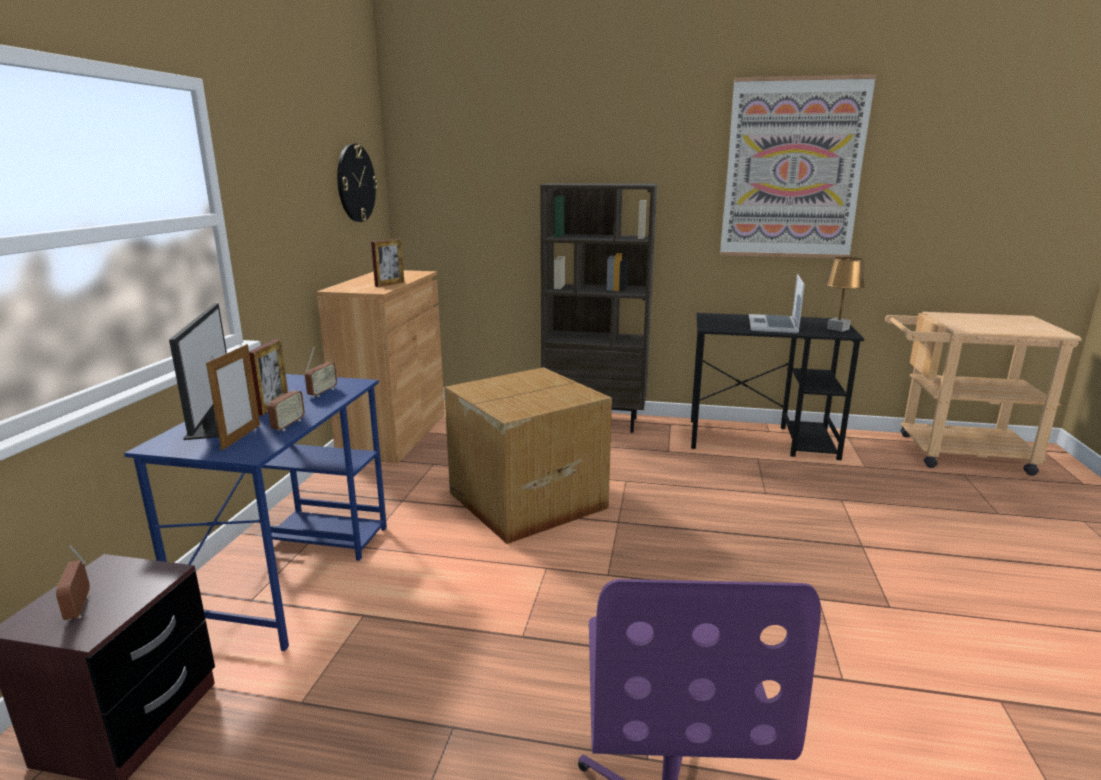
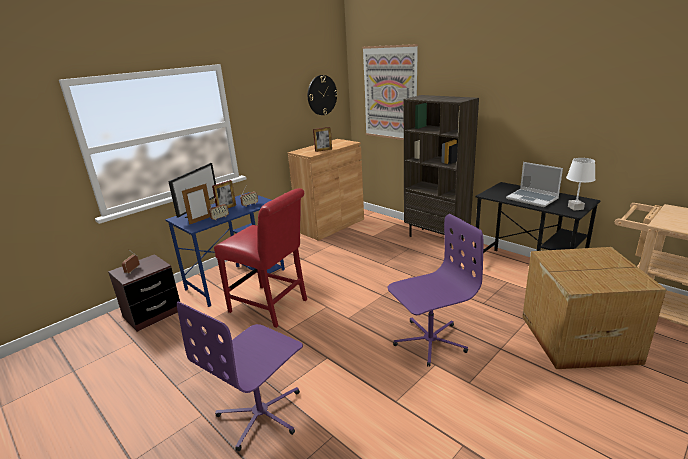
camera: 35 degrees right, 5 degrees up
(439, 603) = (271, 307): none -> red chair
(524, 500) = (352, 272): cardboard box -> cardboard box (576, 338)
(768, 567) = (429, 341): none -> purple office chair
(774, 326) = (533, 199): laptop -> laptop turned 90 degrees counterclockwise
(792, 170) = (569, 91): picture -> picture (390, 93)
(837, 329) = (575, 208): brown table lamp -> white table lamp

